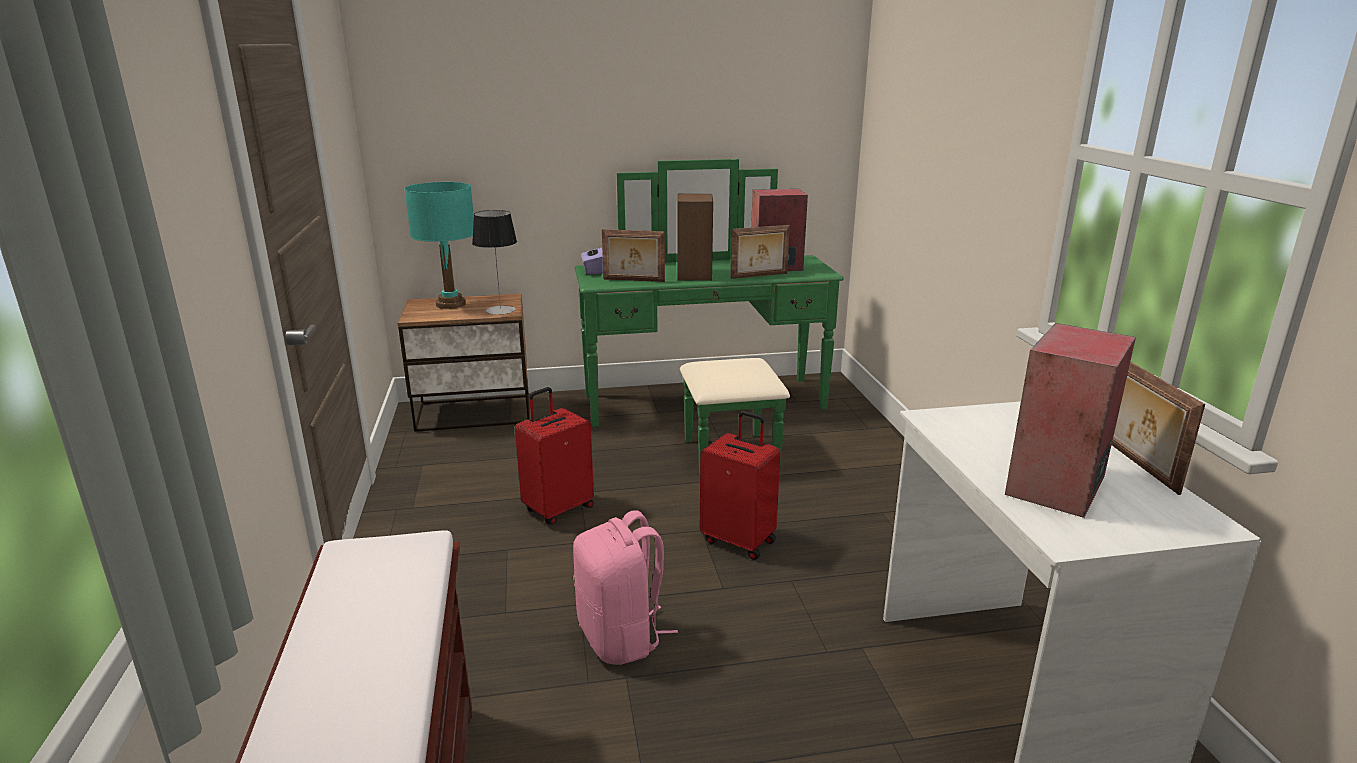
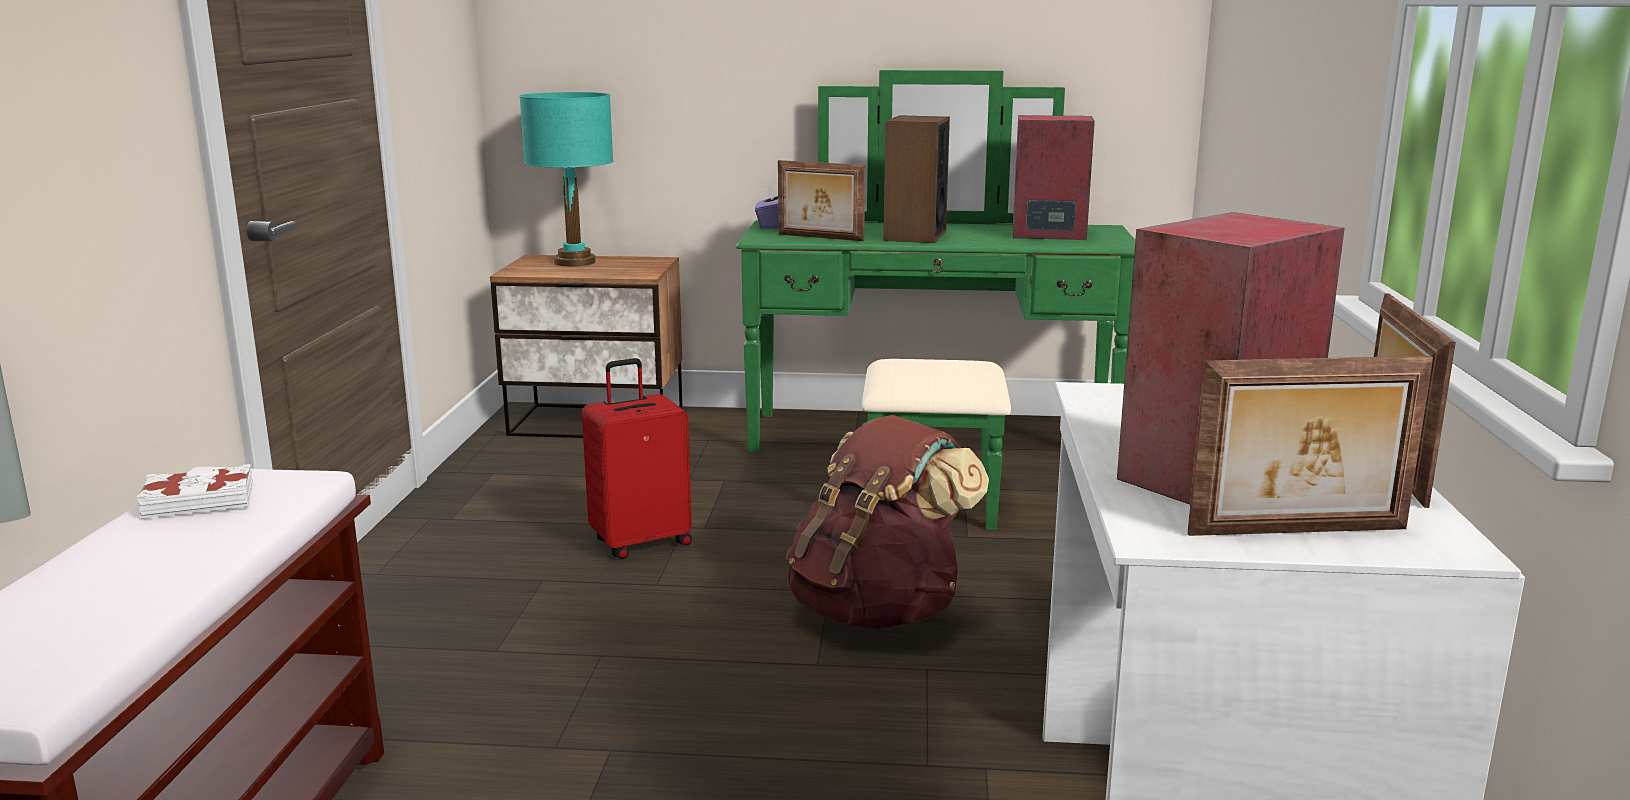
camera: 15 degrees right, 5 degrees down
(358, 575) = (199, 501): none -> white book
(500, 310) = (634, 272): table lamp -> none
(621, 637) = (634, 702): pink backpack -> none
(739, 540) = (878, 610): red suitcase -> brown backpack
(759, 276) = (1011, 242): picture frame -> picture frame (1299, 533)

